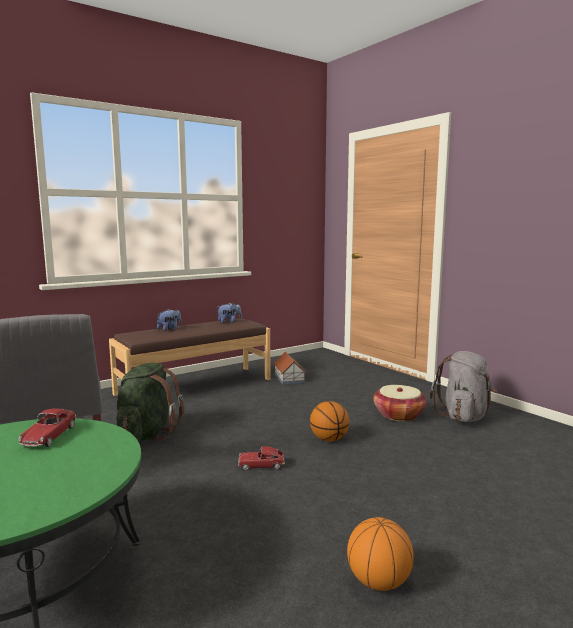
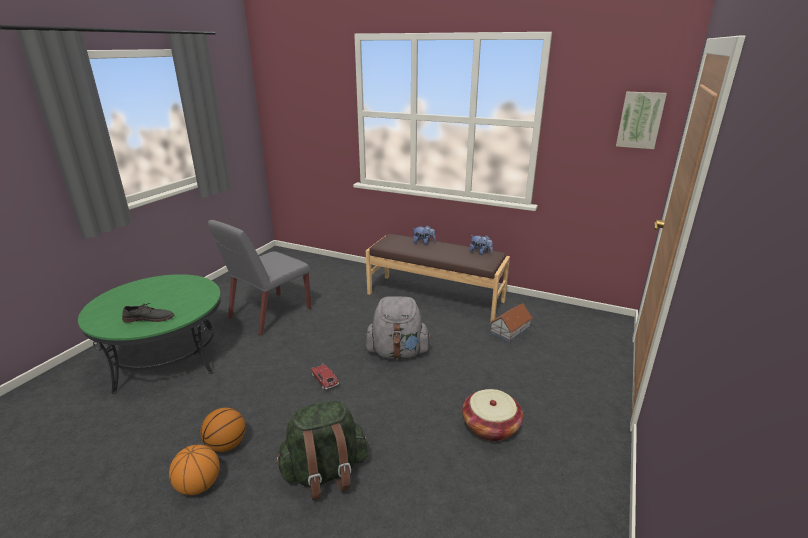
camera: 60 degrees right, 15 degrees up
(49, 436) = (191, 294): toy car -> none
(69, 472) = (149, 318): none -> grey shoe
(147, 434) = (337, 316): green backpack -> green backpack (325, 473)
(304, 192) = (640, 120): none -> picture
(329, 439) = (394, 398): basketball -> basketball (227, 445)
(464, 416) = (540, 481): grey backpack -> grey backpack (398, 352)

